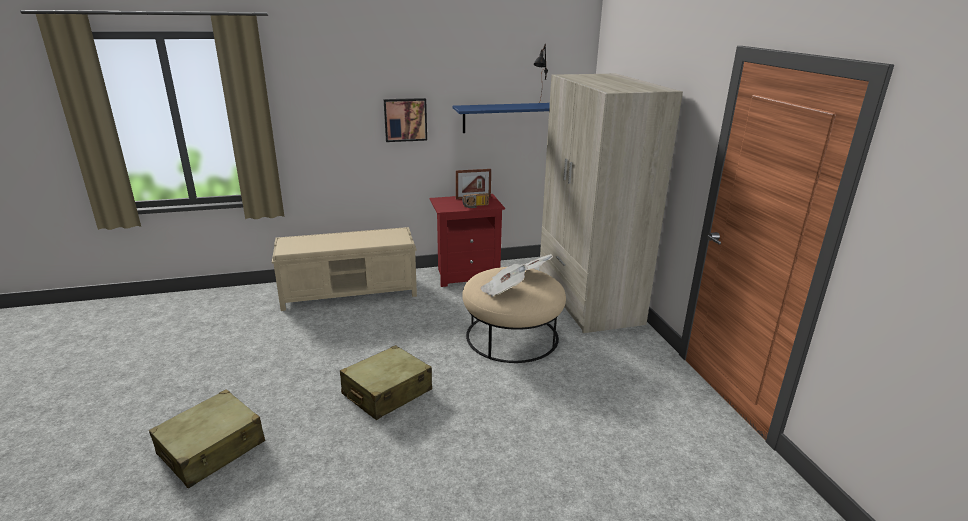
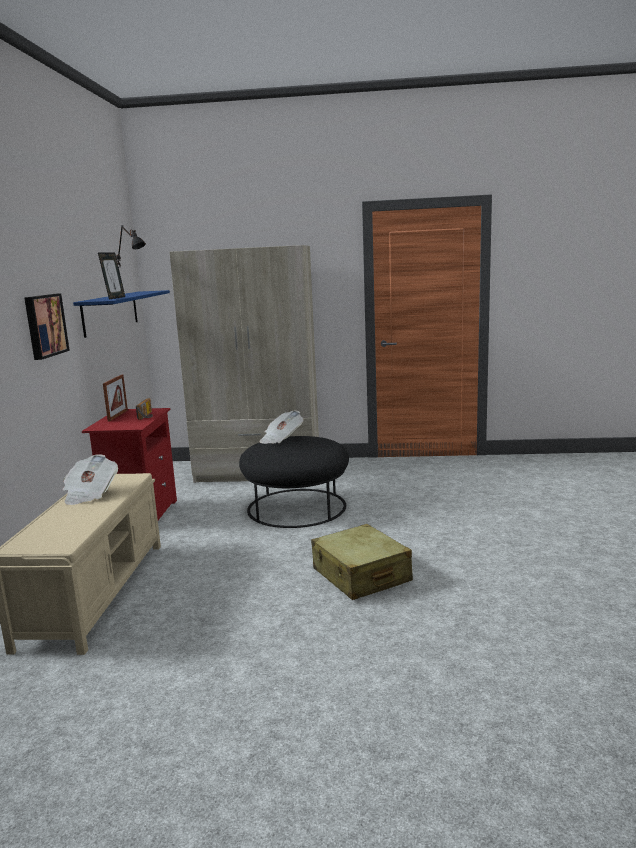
camera: 70 degrees left, 10 degrees down
(212, 448) = (428, 700): beige suitcase -> none
(483, 108) = (114, 298): none -> picture frame
(503, 290) = (305, 450): newspaper -> newspaper (90, 494)
(512, 336) = (296, 507): beige ottoman -> black ottoman

